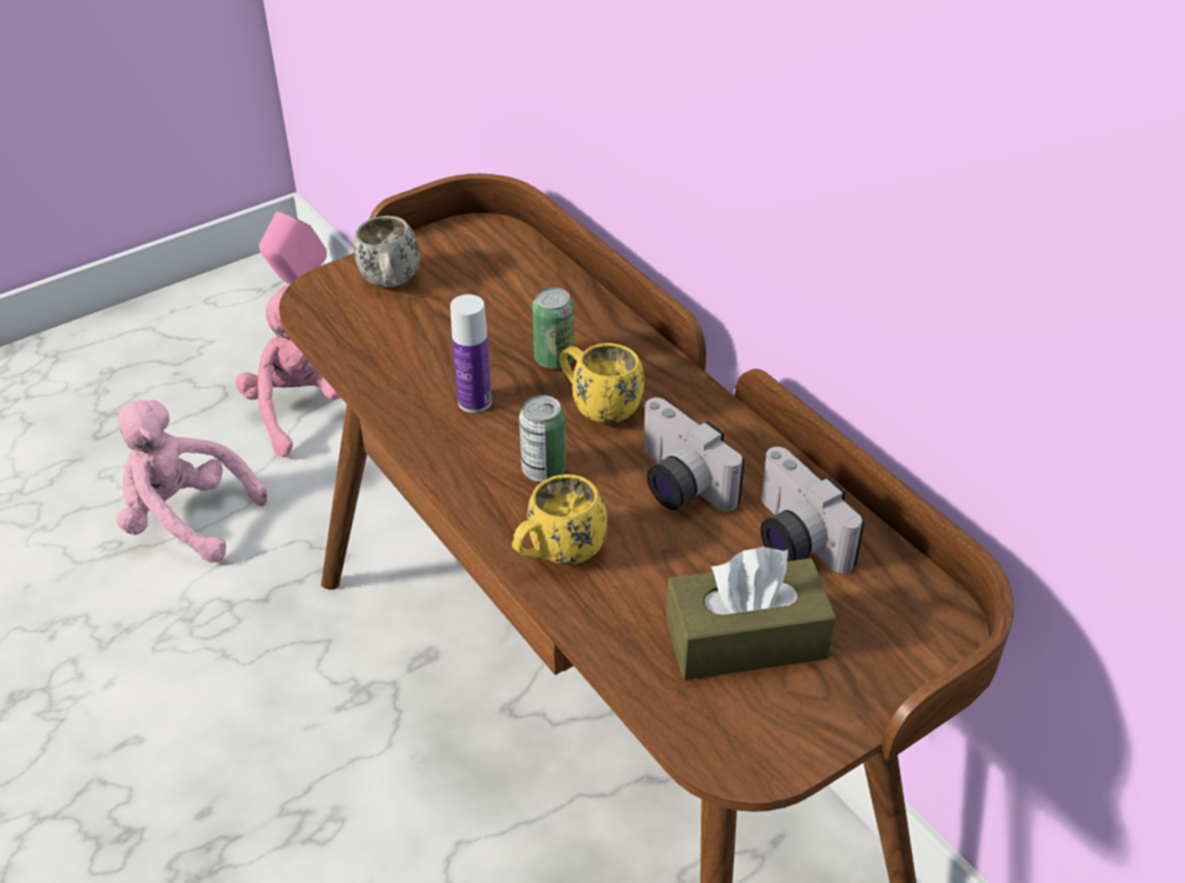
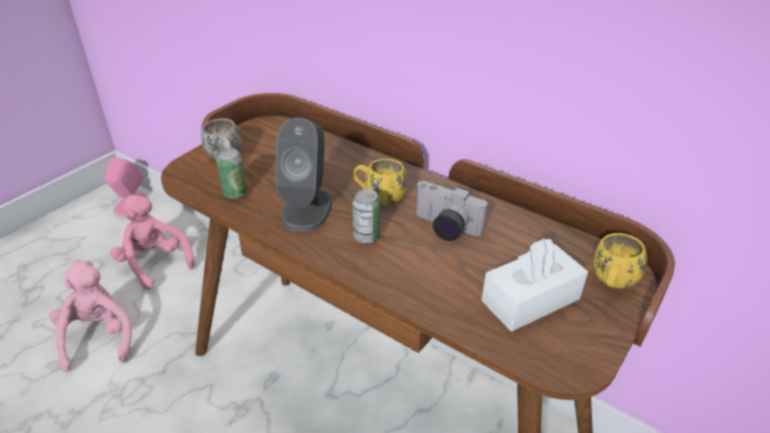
camera: 20 degrees left, 5 degrees down
(186, 519) = (99, 338): pink plush toy -> pink plush toy turned 75 degrees clockwise
(474, 401) = (307, 209): bottle -> grey speaker
(554, 359) = (341, 179): can -> can (235, 193)
(558, 555) = (399, 280): yellow mug -> yellow mug (611, 284)
(746, 639) = (530, 300): brown tissue box -> white tissue box
(791, 539) = (521, 242): camera -> none

